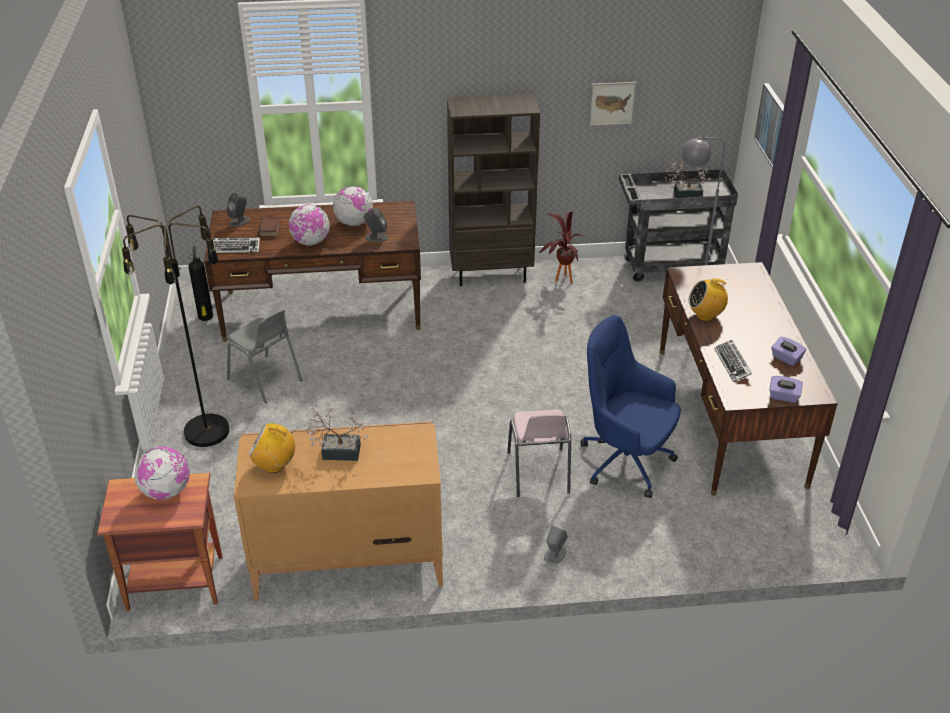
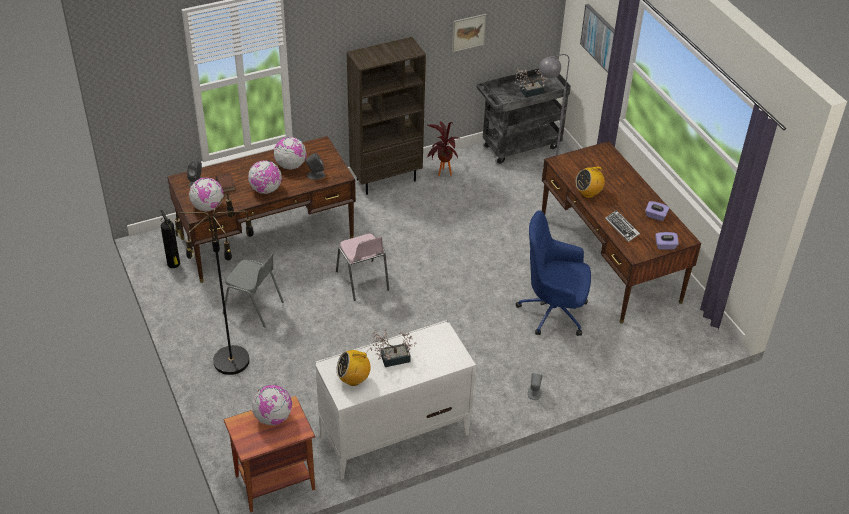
camera: 20 degrees left, 5 degrees up
(236, 248) = (208, 207): keyboard -> globe
(348, 563) = (394, 436): brown cabinet -> white cabinet
(538, 473) = (496, 335): pink chair -> pink chair (362, 281)

